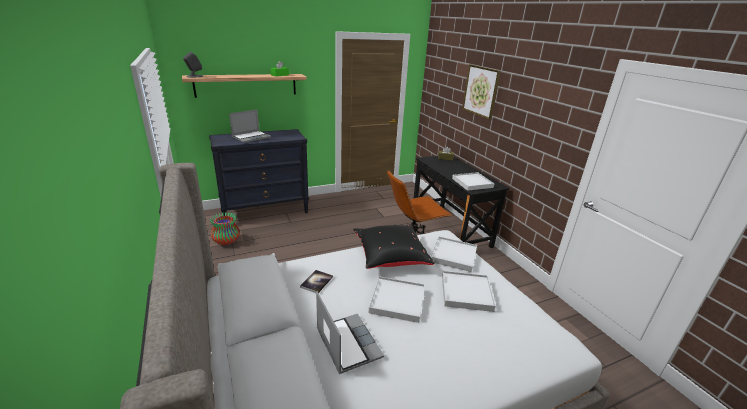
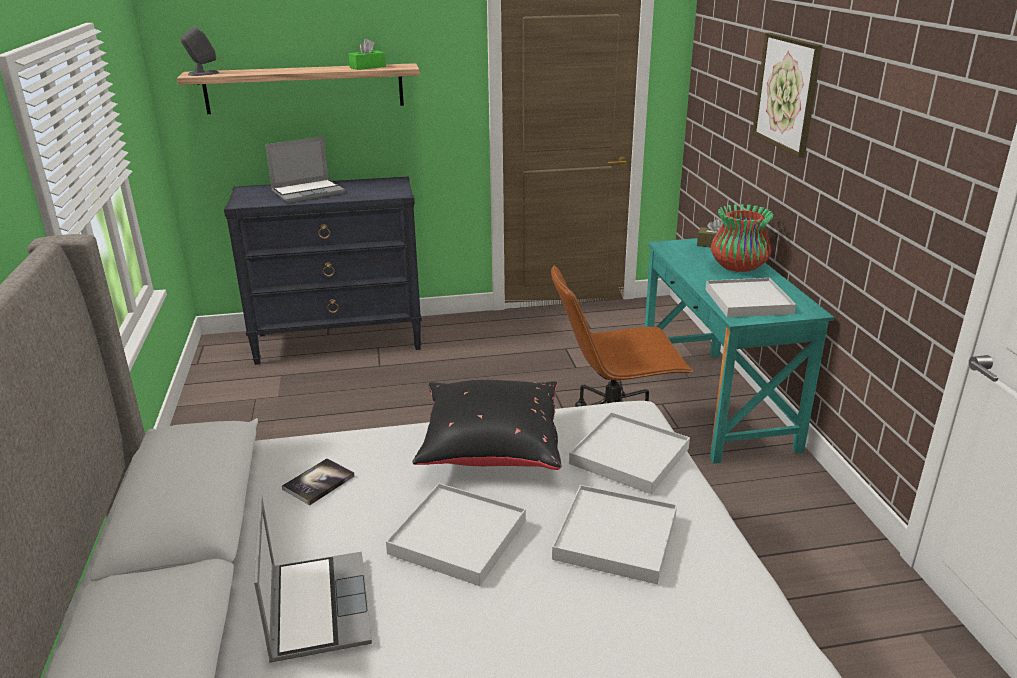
camera: 15 degrees right, 0 degrees up
(226, 241) = (246, 395): vase -> vase (738, 267)
(450, 228) = (716, 402): black desk -> turquoise desk

